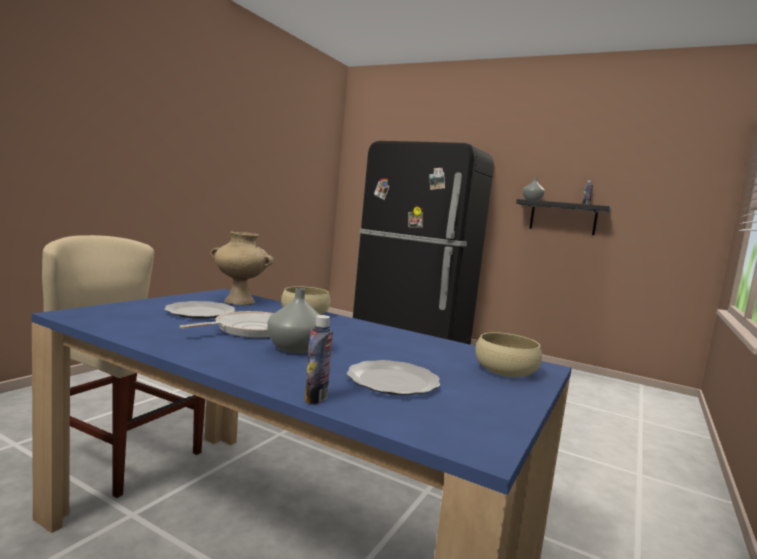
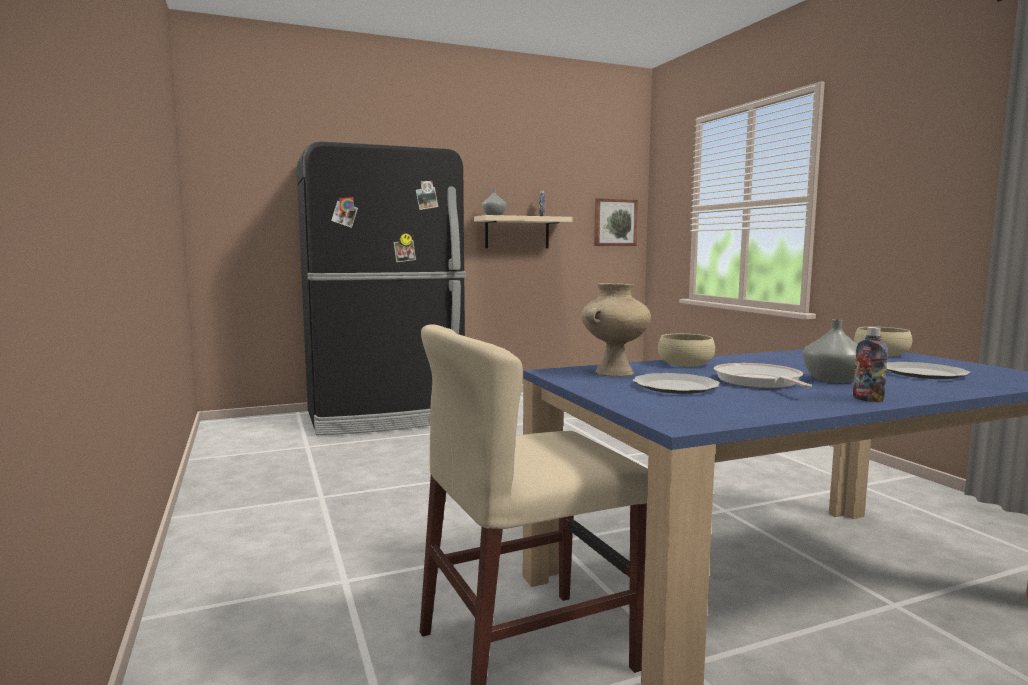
camera: 50 degrees left, 0 degrees up
(316, 398) = (978, 390): bottle -> bottle (867, 399)
(563, 217) = (517, 232): black shelf -> beige shelf
(684, 217) = (615, 222): none -> picture

